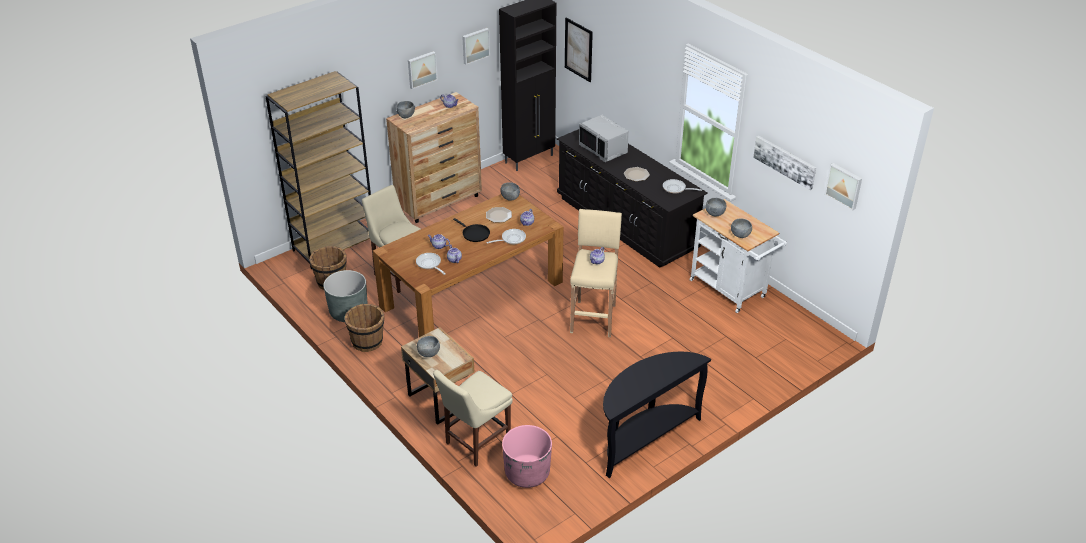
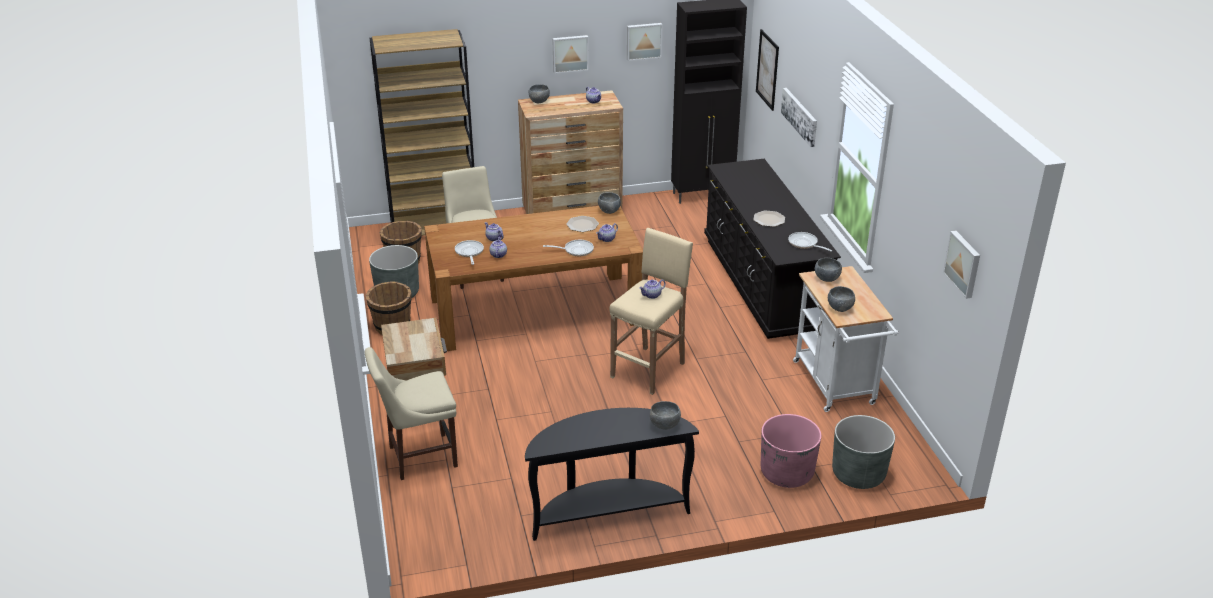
camera: 25 degrees right, 5 degrees down
(429, 354) = (402, 340): grey bowl -> grey bowl (665, 426)
(474, 234) = (541, 236): black frying pan -> none
(527, 473) = (449, 505): pink planter -> pink planter (786, 473)
(603, 149) = (752, 186): grey microwave -> none
(785, 161) = (915, 225): picture -> picture (800, 116)
(788, 352) = (858, 474): none -> grey planter

